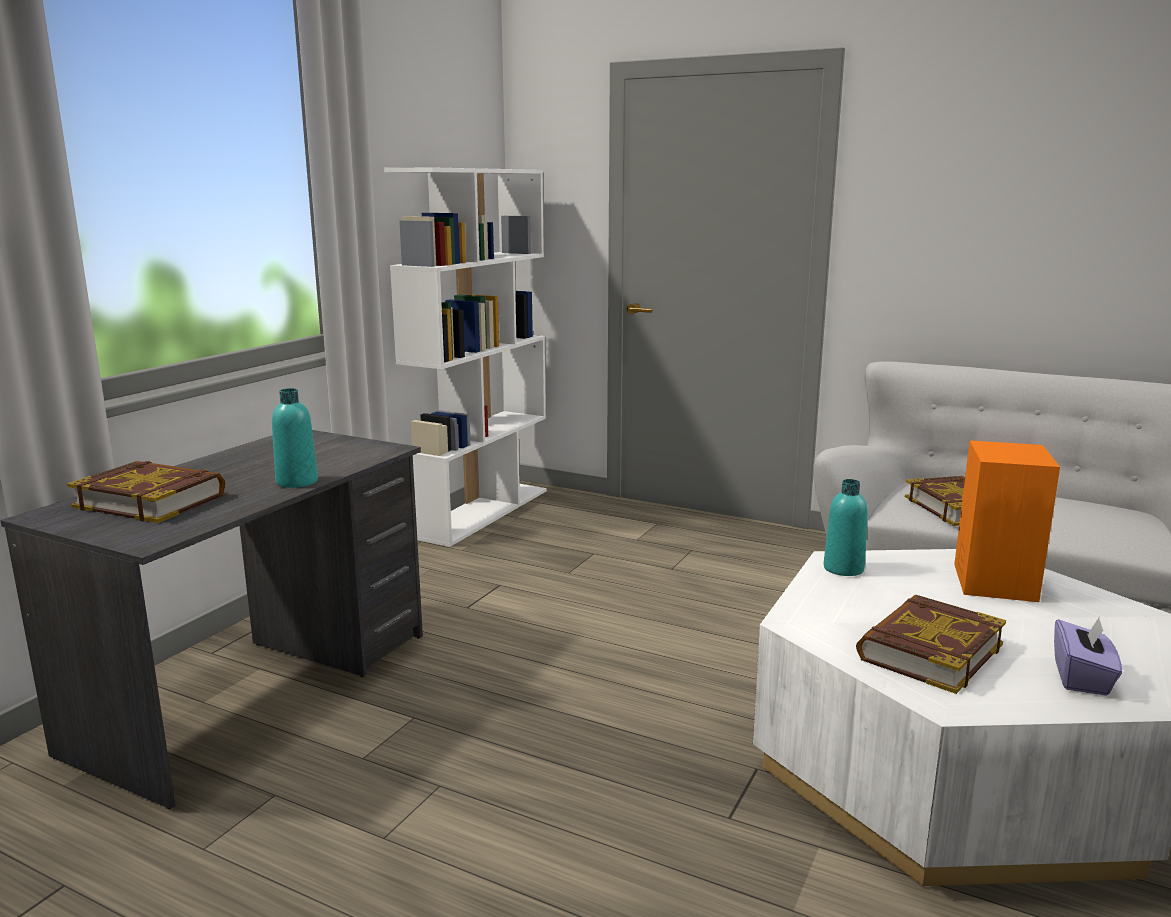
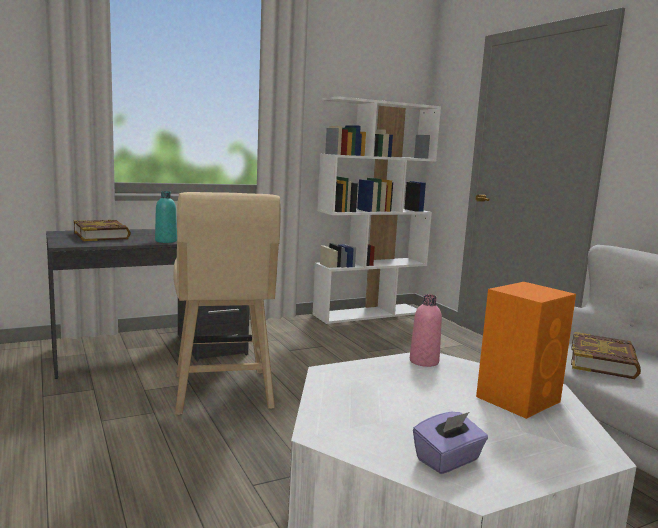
camera: 35 degrees right, 5 degrees down
(490, 713) = (223, 394): none -> beige stool
(843, 569) = (424, 361): turquoise bottle -> pink bottle
(929, 651) = (375, 410): book -> none

